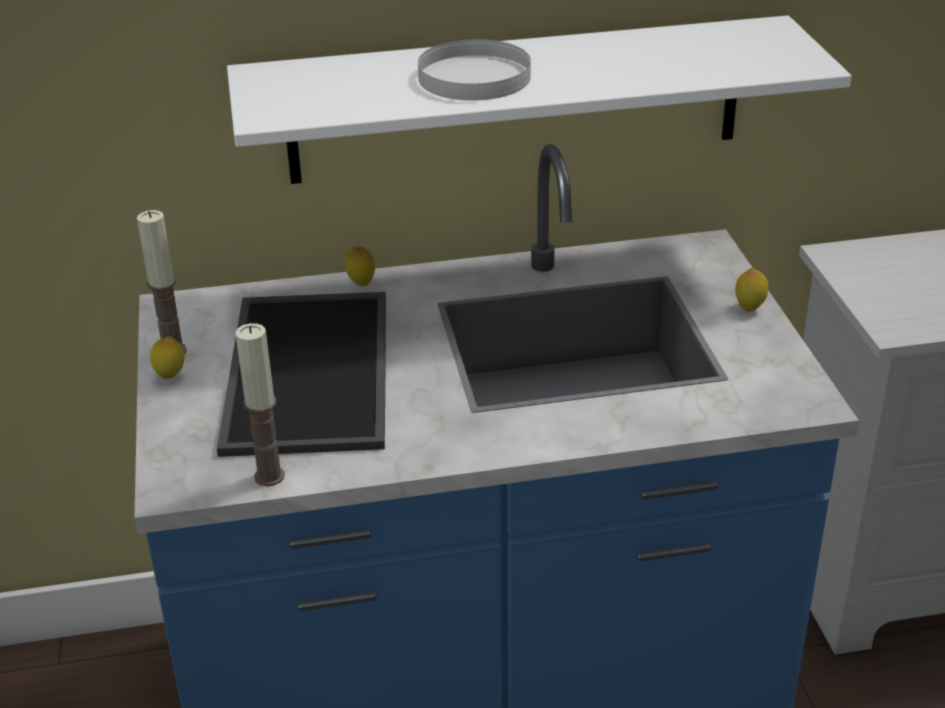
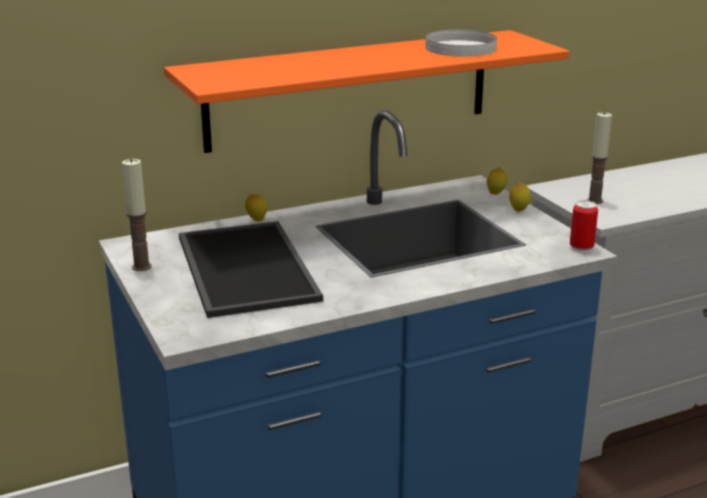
camera: 15 degrees left, 10 degrees down
(171, 377) = (148, 280): lemon -> lemon (496, 194)
(269, 476) = (250, 324): candle -> candle (594, 201)
(473, 77) = (337, 62): white plate -> white plate (460, 48)
(516, 100) = (350, 89): white shelf -> orange shelf
(810, 396) = (581, 247): none -> can

